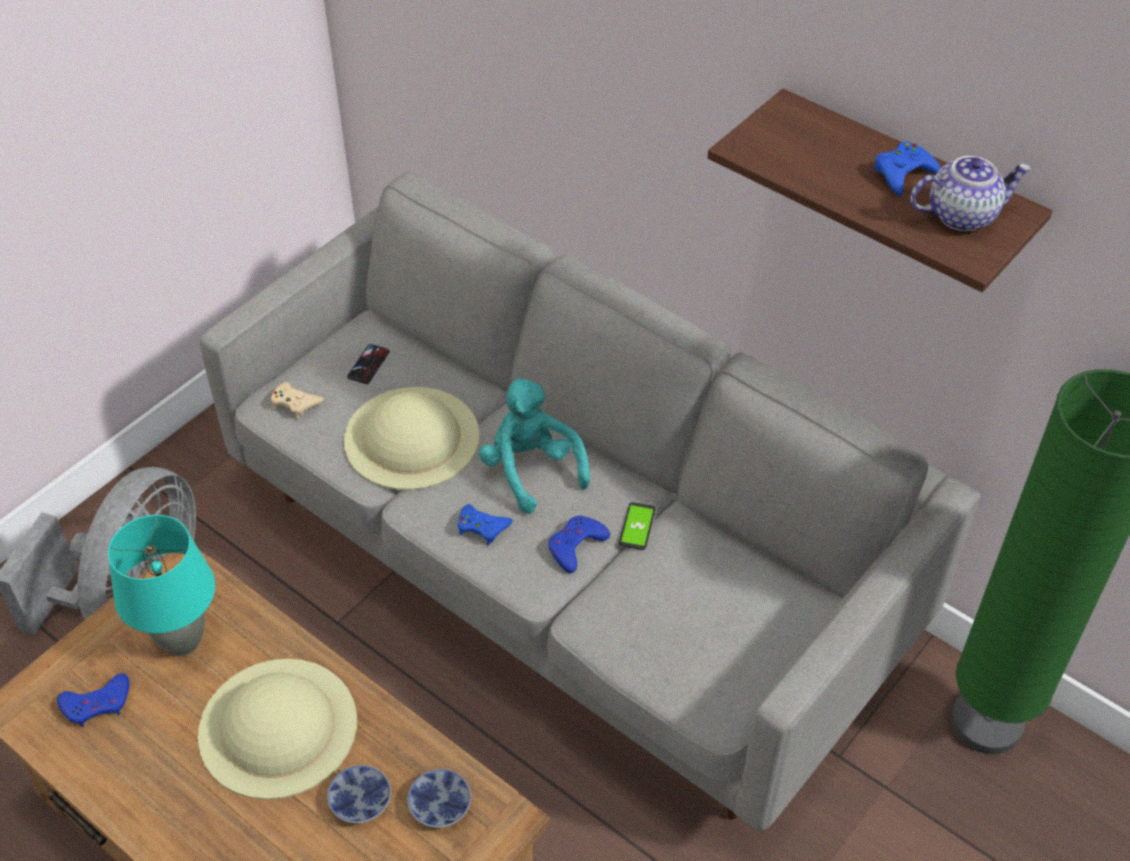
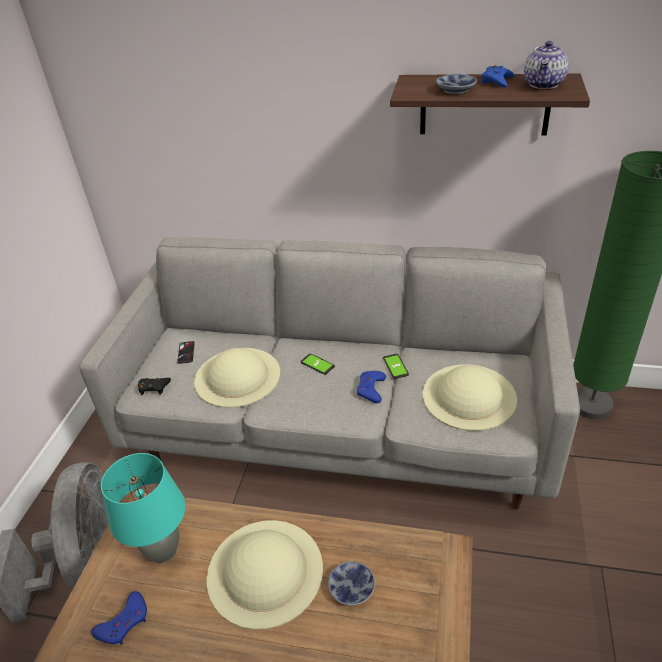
camera: 25 degrees left, 10 degrees down
(295, 403) = (154, 387): beige game controller -> black game controller
(438, 807) = (403, 565): bowl -> bowl (456, 91)
(482, 527) = (312, 402): blue game controller -> none
(531, 470) = (317, 364): turquoise plush toy -> phone
(703, 625) = (469, 396): none -> beige hat
(962, 214) = (544, 84): teapot -> teapot turned 150 degrees clockwise

